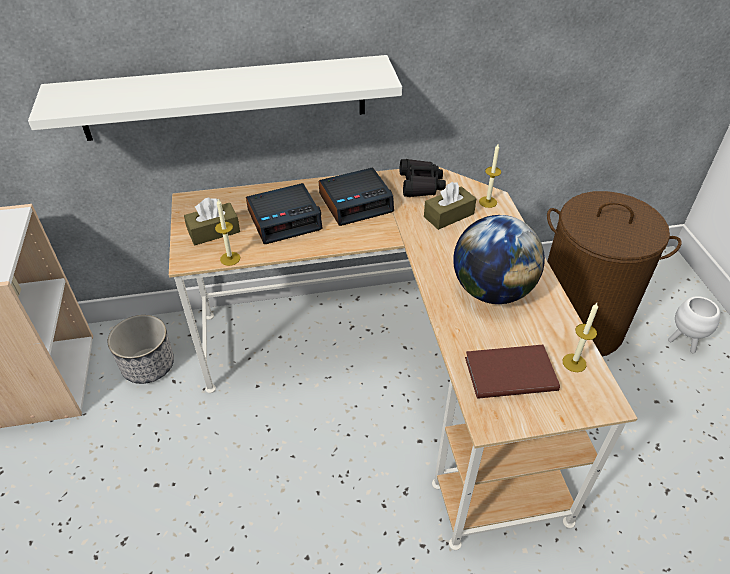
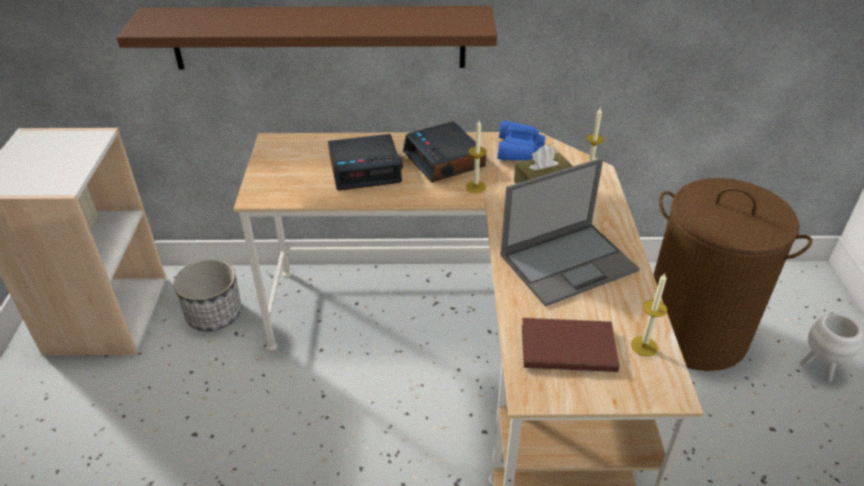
camera: 10 degrees right, 5 degrees down
(214, 231) = (289, 173): brown tissue box -> none
(225, 98) = (319, 37): white shelf -> brown shelf
(230, 258) = (299, 200): candle -> candle (475, 187)
(356, 202) = (445, 160): alarm clock -> alarm clock turned 75 degrees clockwise
(420, 184) = (519, 149): black binoculars -> blue binoculars
(491, 290) = (569, 262): globe -> laptop

